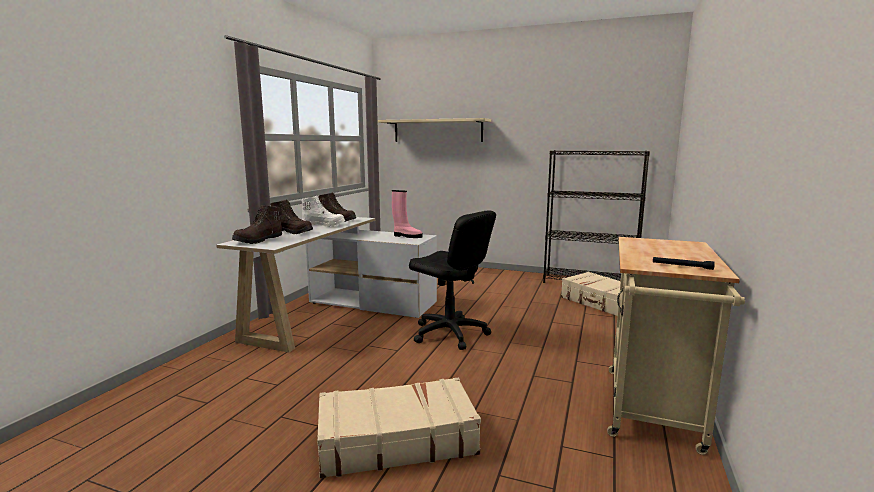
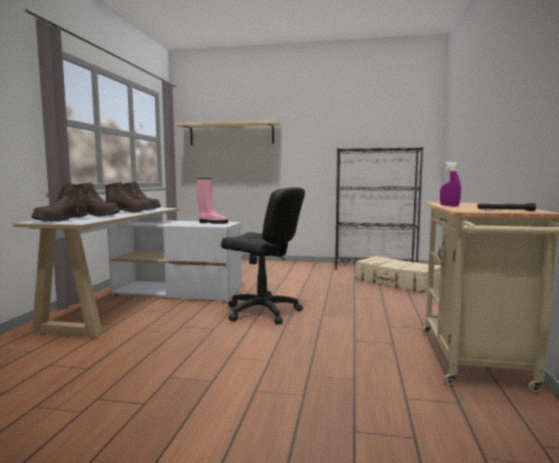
camera: 10 degrees left, 5 degrees down
(324, 225) = (128, 211): white boot -> brown boot
(396, 440) = (235, 409): beige suitcase -> none
(633, 250) = (449, 206): none -> purple spray bottle

